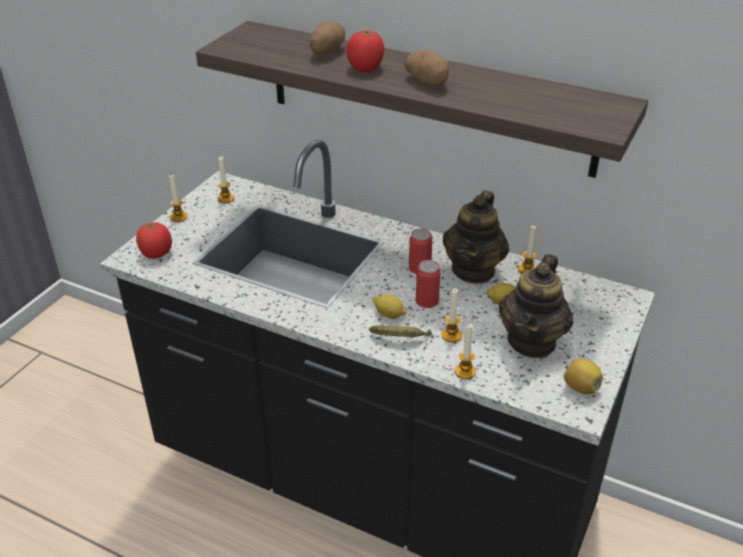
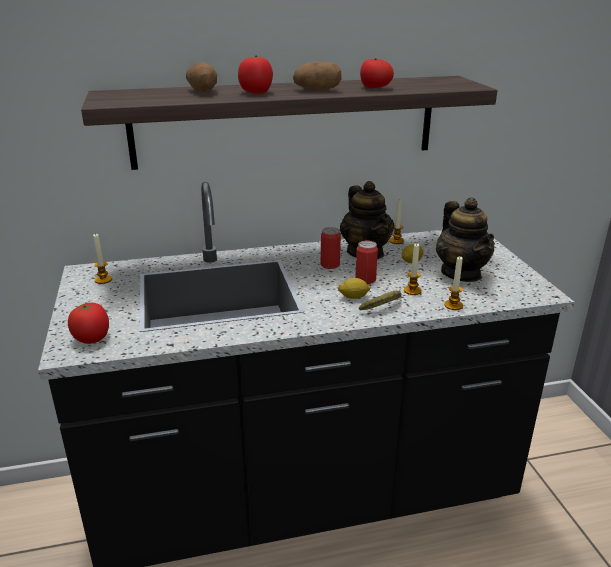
camera: 40 degrees left, 10 degrees down
(178, 217) = (74, 307): candle -> none
(492, 96) = (374, 88): none -> tomato
(580, 388) = (525, 283): lemon -> none

